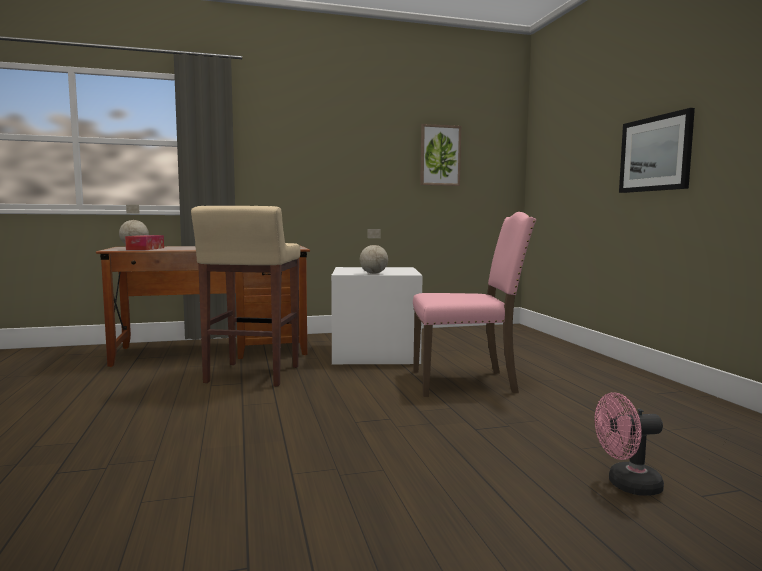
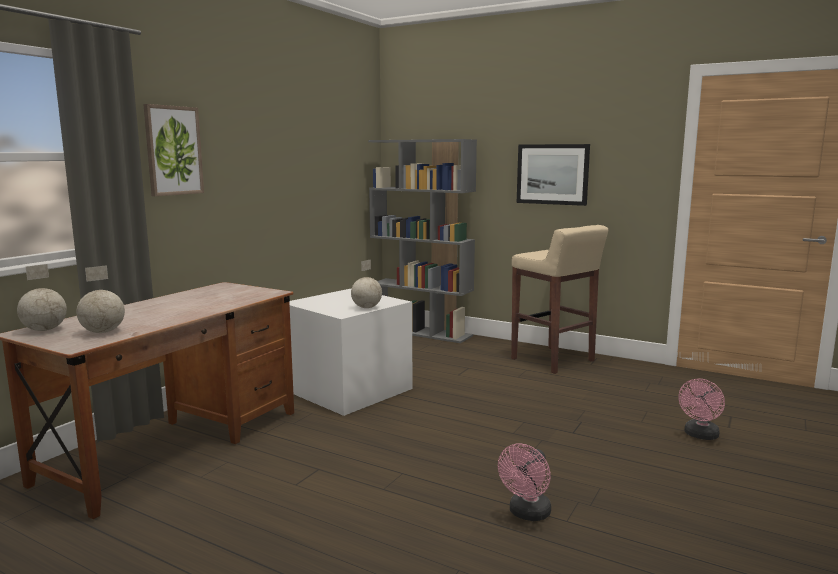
camera: 45 degrees left, 5 degrees up
(145, 249) = (103, 332): tissue box -> globe
(252, 375) = (304, 456): beige stool -> beige stool (553, 360)
(279, 456) = (527, 514): none -> pink fan
(440, 155) = (323, 156): picture -> picture (173, 150)
(466, 382) = (482, 395): pink chair -> none
(532, 335) = (422, 332): none -> grey bookcase

